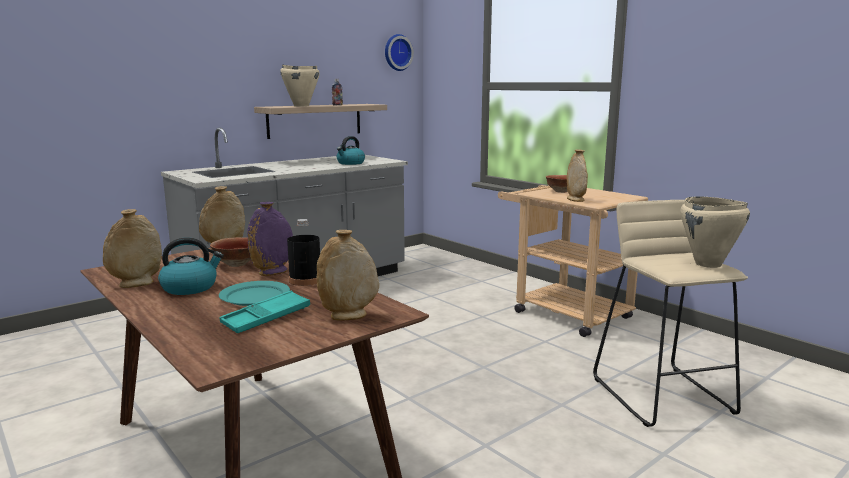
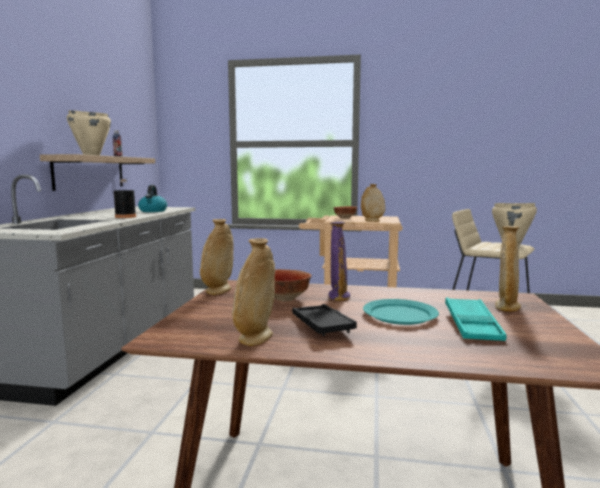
camera: 40 degrees left, 5 degrees down
(190, 287) = (321, 325): kettle -> black tray
(305, 280) = (385, 295): black bottle -> black bottle (125, 217)
(397, 52) = (142, 113): wall clock -> none

